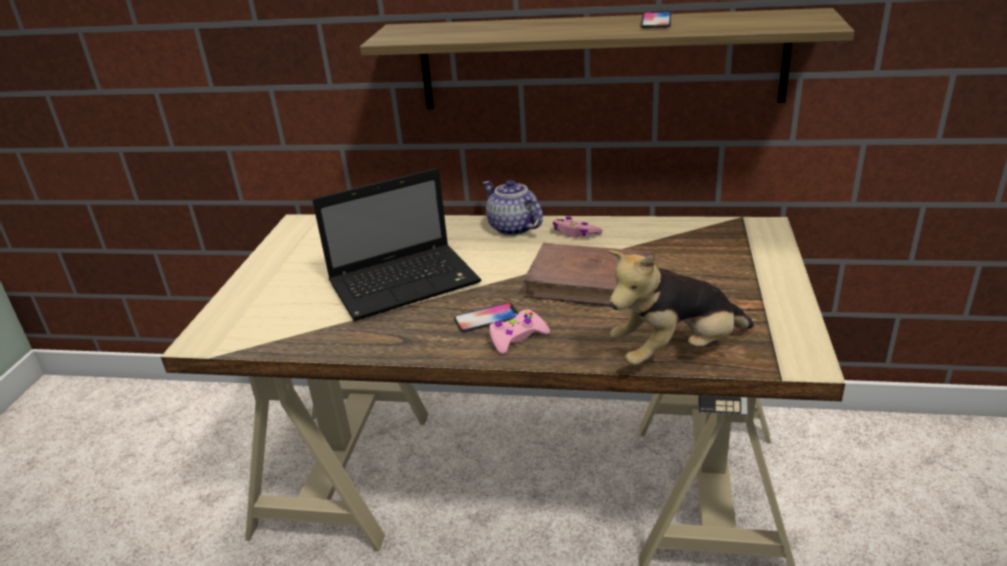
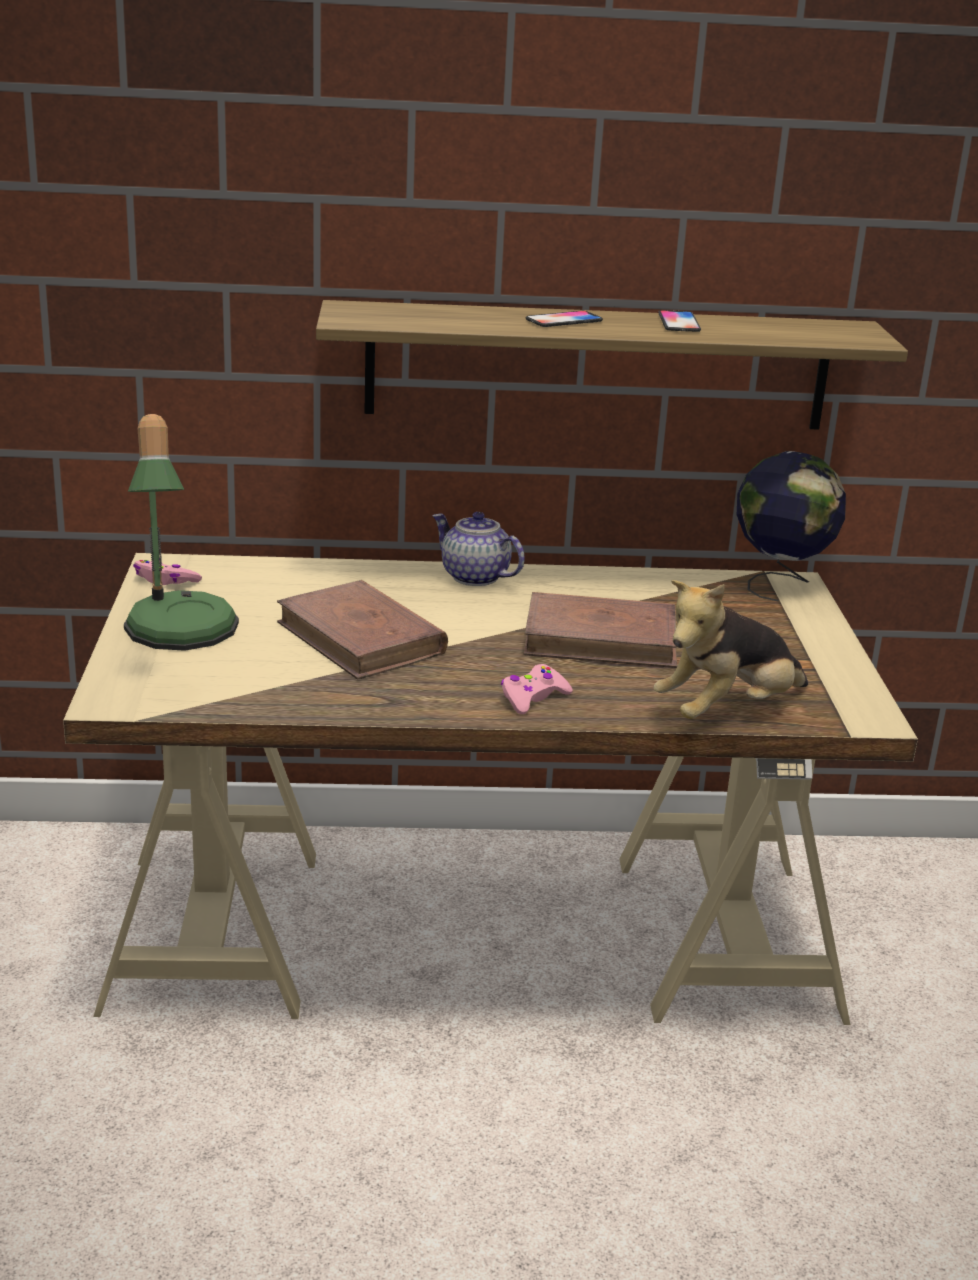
camera: 15 degrees left, 5 degrees down
(278, 282) = (178, 635): none -> table lamp
(407, 283) = (361, 638): laptop -> brown book
(486, 318) = (486, 678): phone -> phone (564, 321)
(575, 233) = (560, 585): pink game controller -> pink game controller (165, 580)
(753, 227) = (780, 583): none -> globe

